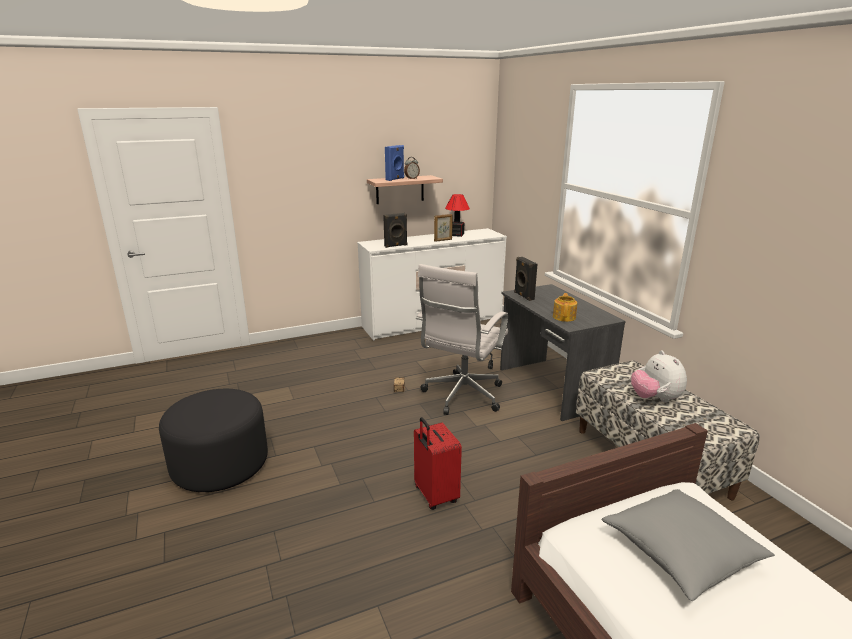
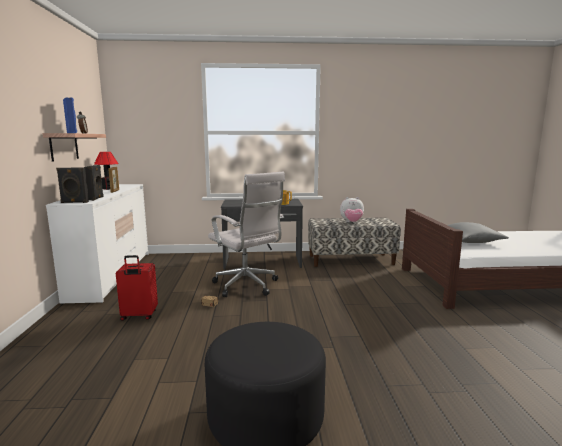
camera: 70 degrees left, 10 degrees down
(434, 496) = (360, 314): red suitcase -> red suitcase (139, 316)
(523, 296) = (237, 204): black speaker -> black speaker (74, 202)

